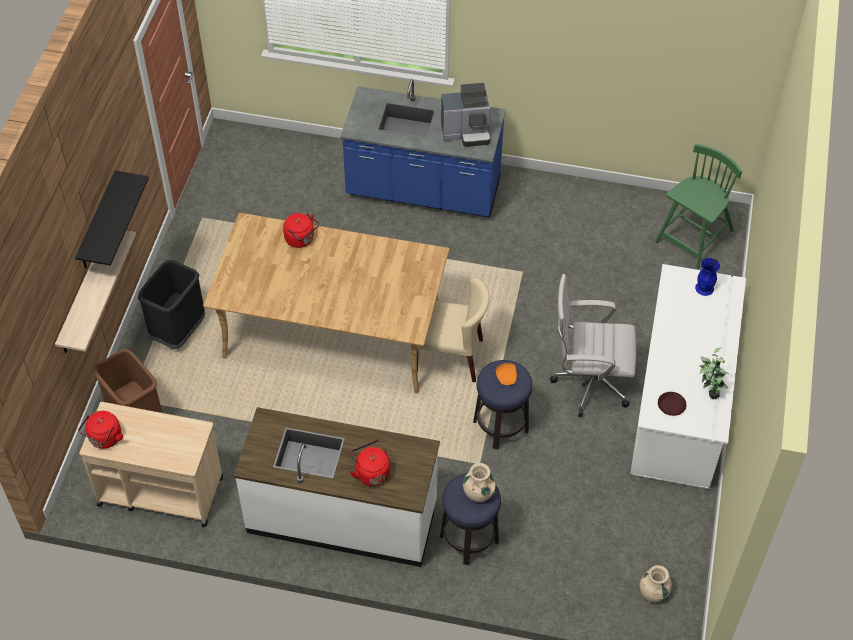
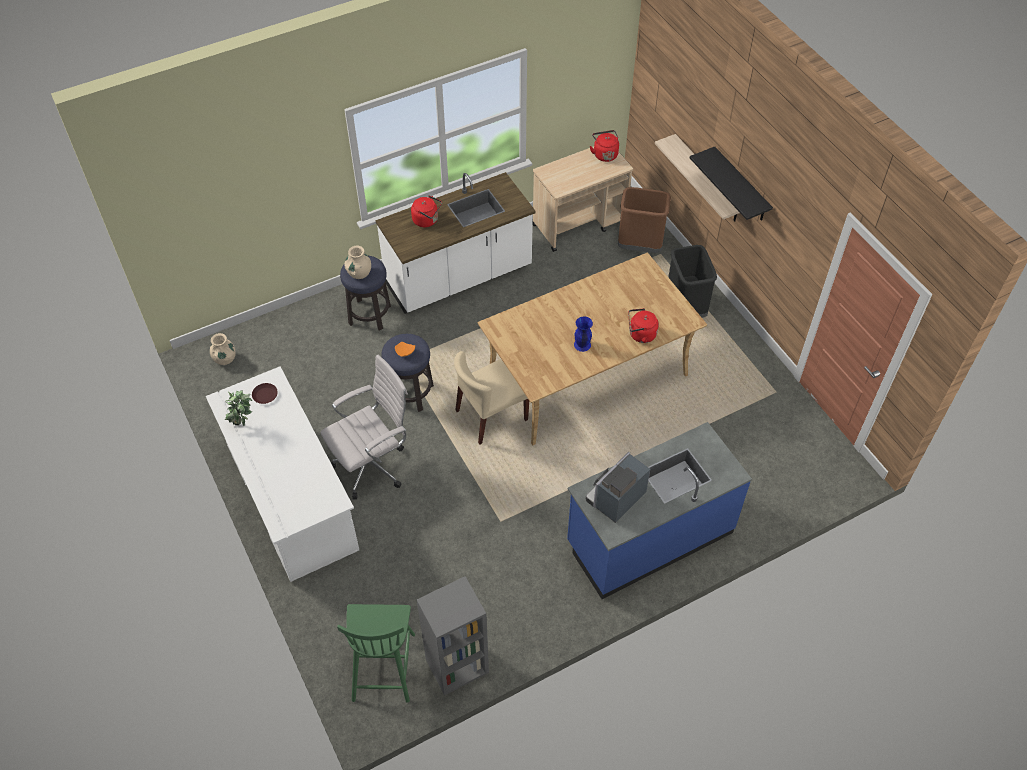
camera: 140 degrees right, 0 degrees up
(641, 204) = (457, 667): none -> grey bookcase
(704, 288) = (302, 508): blue vase -> blue vase (582, 344)

